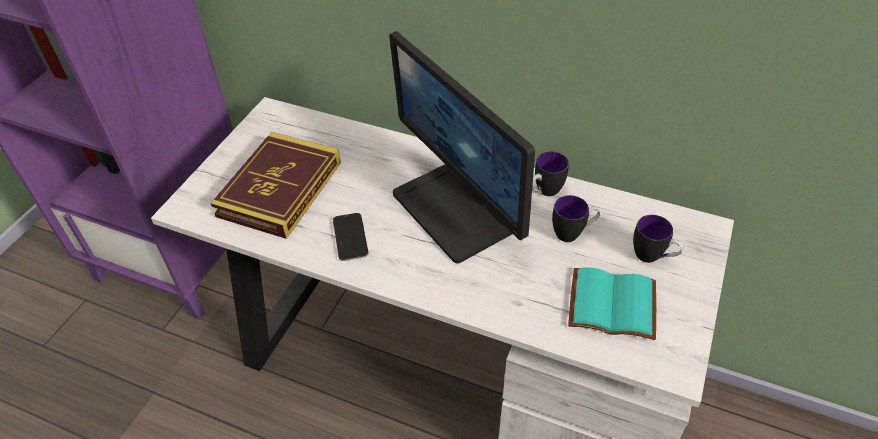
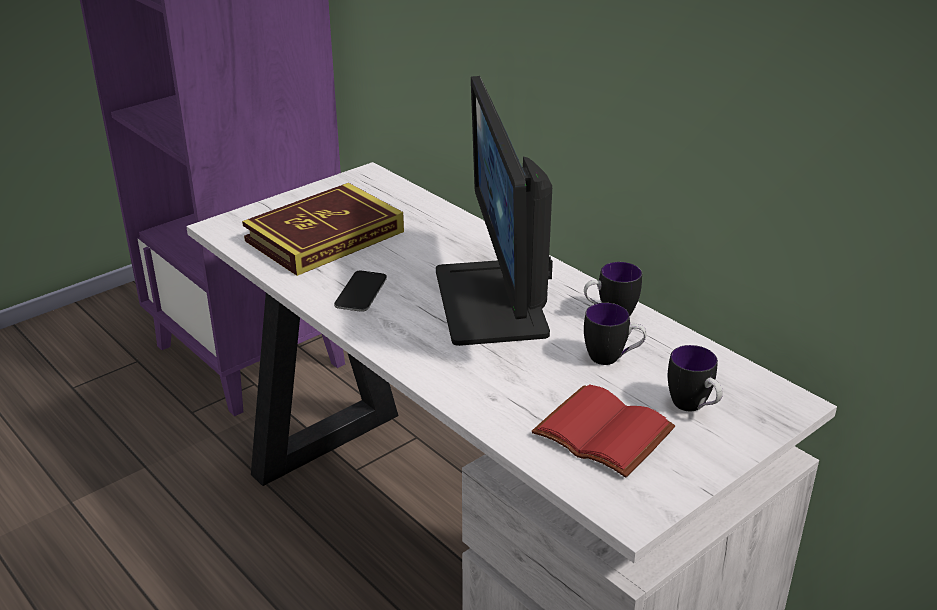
camera: 25 degrees right, 15 degrees down
(614, 303) = (606, 432): turquoise book -> red book

